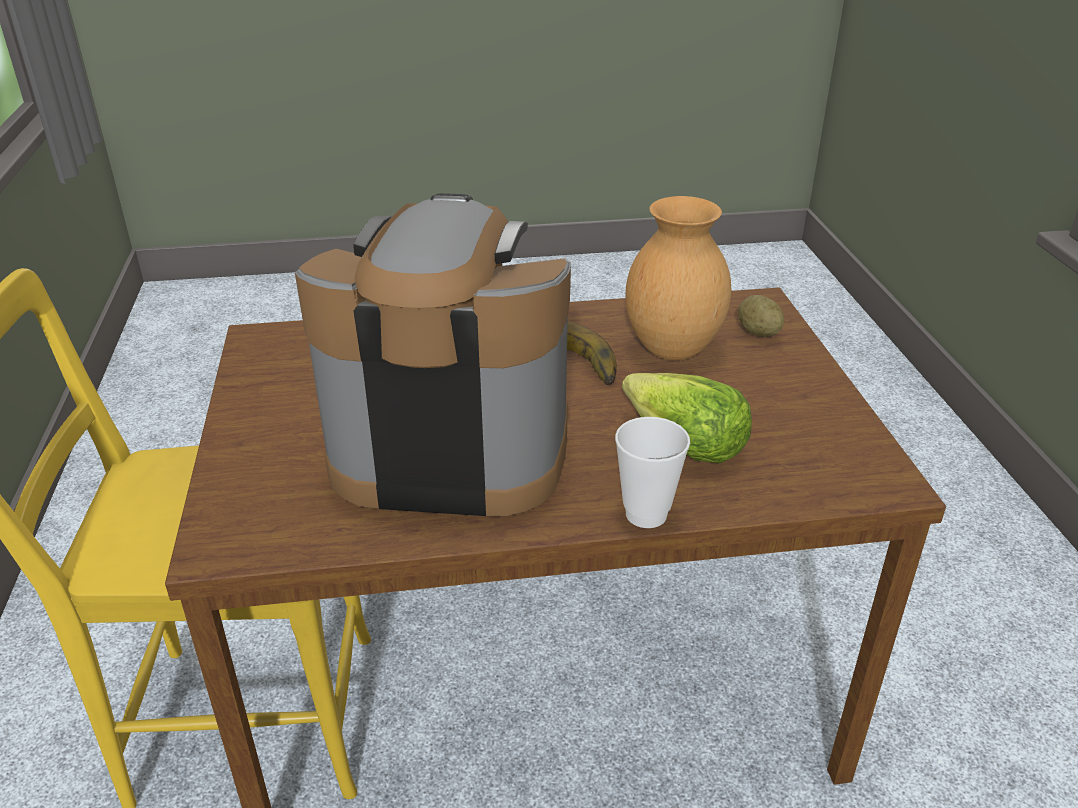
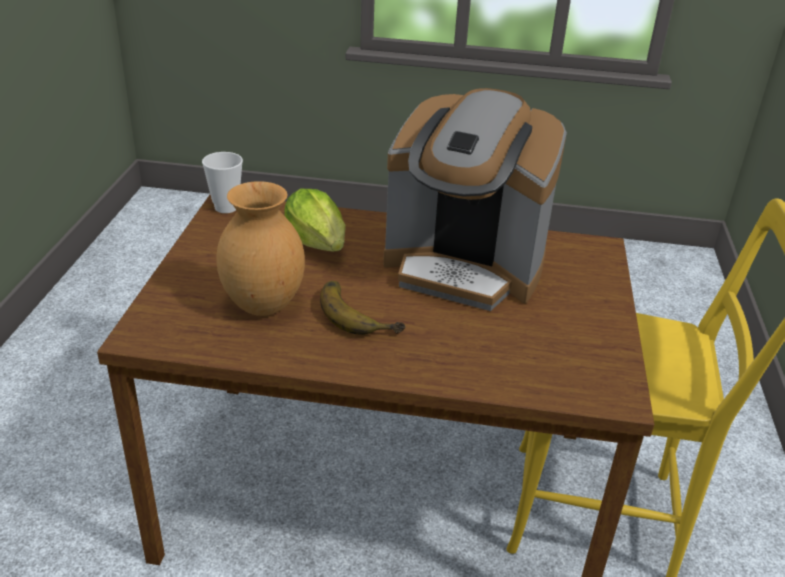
camera: 165 degrees left, 0 degrees up
(646, 514) = (367, 217): cup -> cup (226, 207)
(758, 332) = (179, 306): potato -> none

